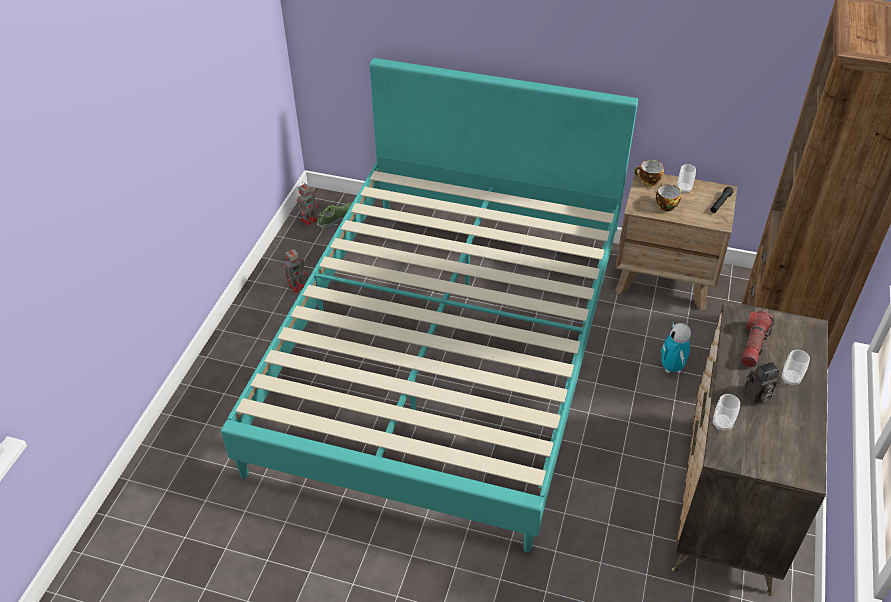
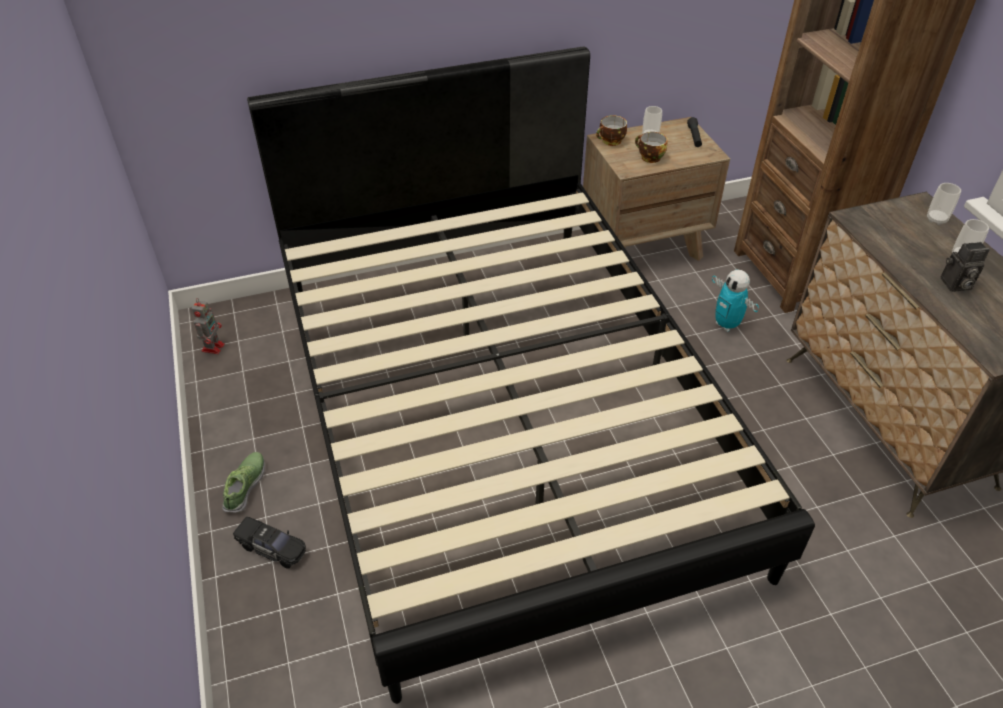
camera: 35 degrees left, 0 degrees up
(247, 357) = (272, 548): none -> black toy car
(298, 286) = (265, 429): toy robot -> none
(337, 219) = (248, 331): shoe -> shoe (245, 486)
(447, 349) = (502, 415): turquoise bed -> black bed
(722, 424) = (962, 327): cup -> cup (936, 219)
(753, 344) = (899, 240): flashlight -> none
(757, 395) = (955, 285): camera -> camera turned 45 degrees clockwise

